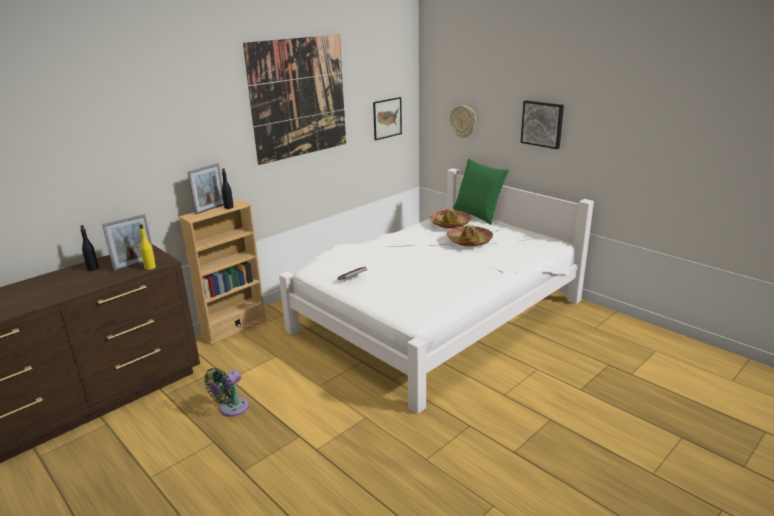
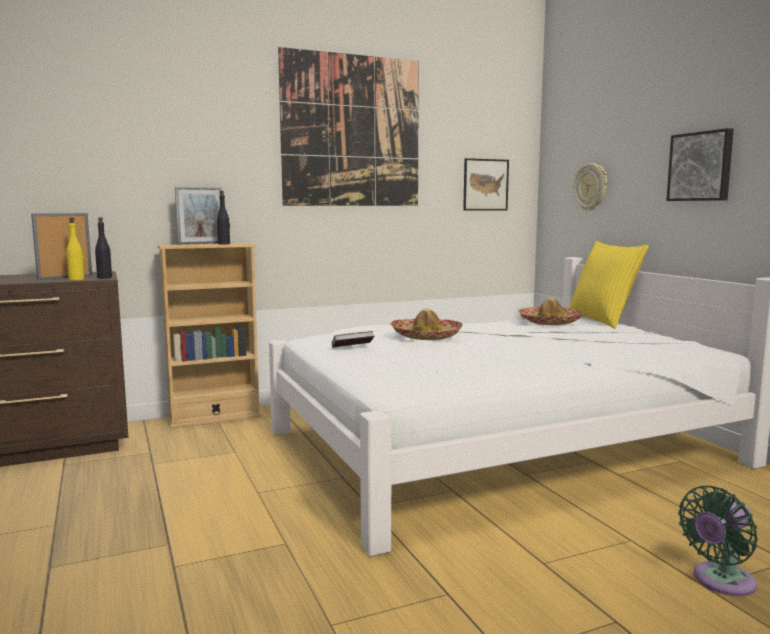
camera: 20 degrees right, 15 degrees down
(93, 268) = (20, 276): black bottle -> black bottle (104, 277)
(134, 265) = (65, 277): picture frame -> picture frame turned 150 degrees clockwise
(231, 409) = (118, 494): green fan -> green fan (720, 582)
(469, 241) = (563, 336): hat -> hat (426, 336)
(478, 215) = (602, 321): green pillow -> yellow pillow

